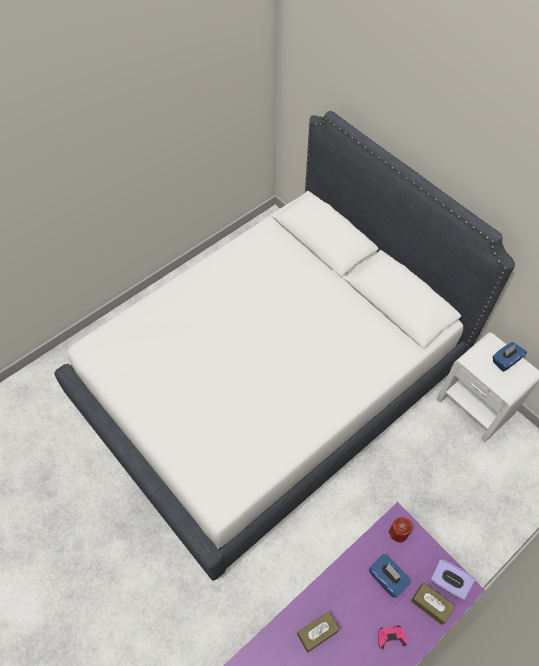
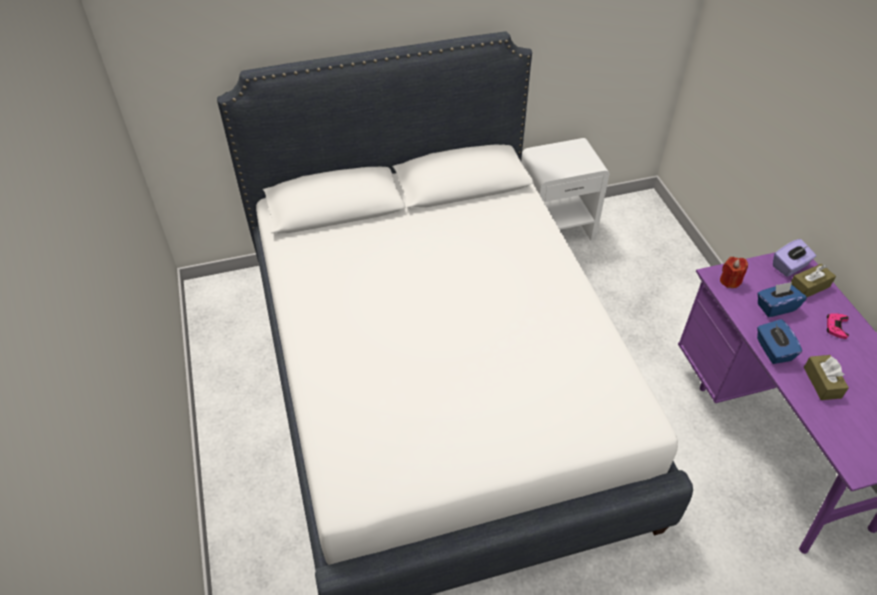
camera: 65 degrees left, 10 degrees down
(505, 361) = (561, 152): blue tissue box -> blue tissue box (773, 350)

